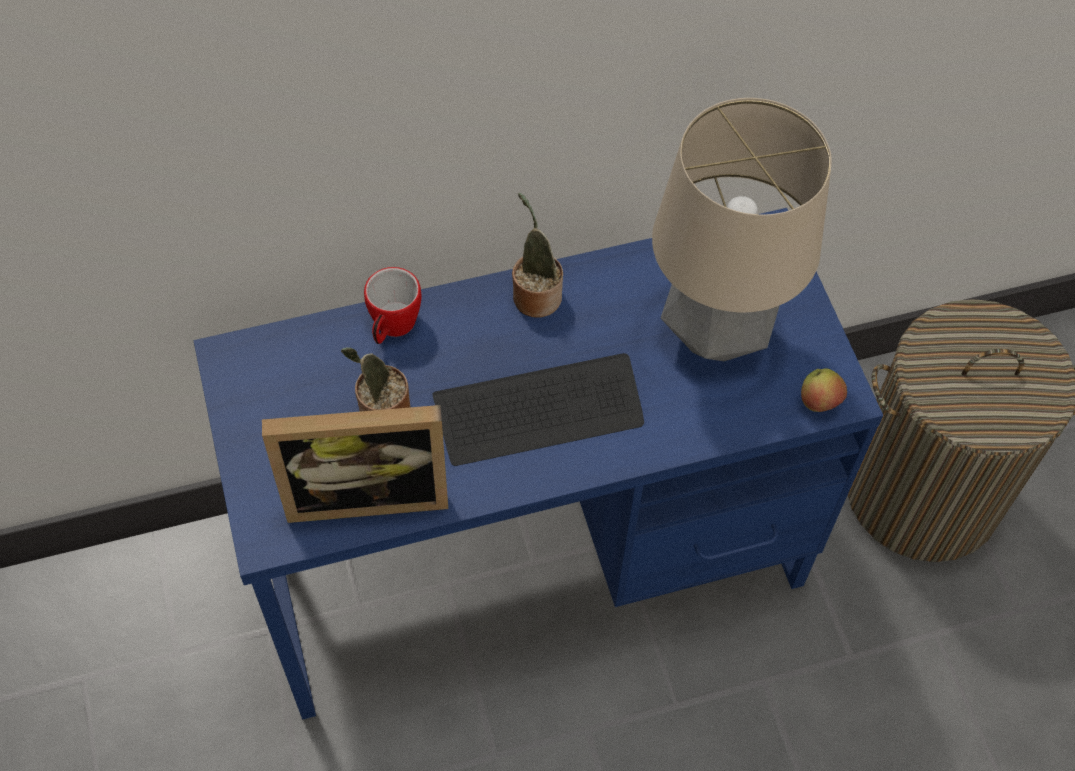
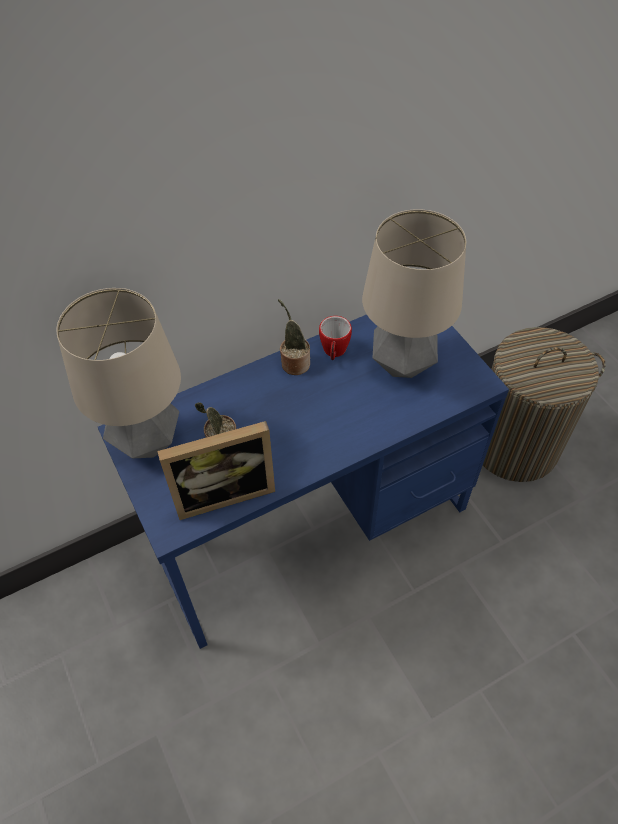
camera: 10 degrees left, 5 degrees down
(265, 383) = (147, 442): none -> table lamp
(392, 328) = (215, 396): mug -> mug (334, 352)
(539, 412) = (314, 426): keyboard -> none
(819, 402) = (471, 389): apple -> none

